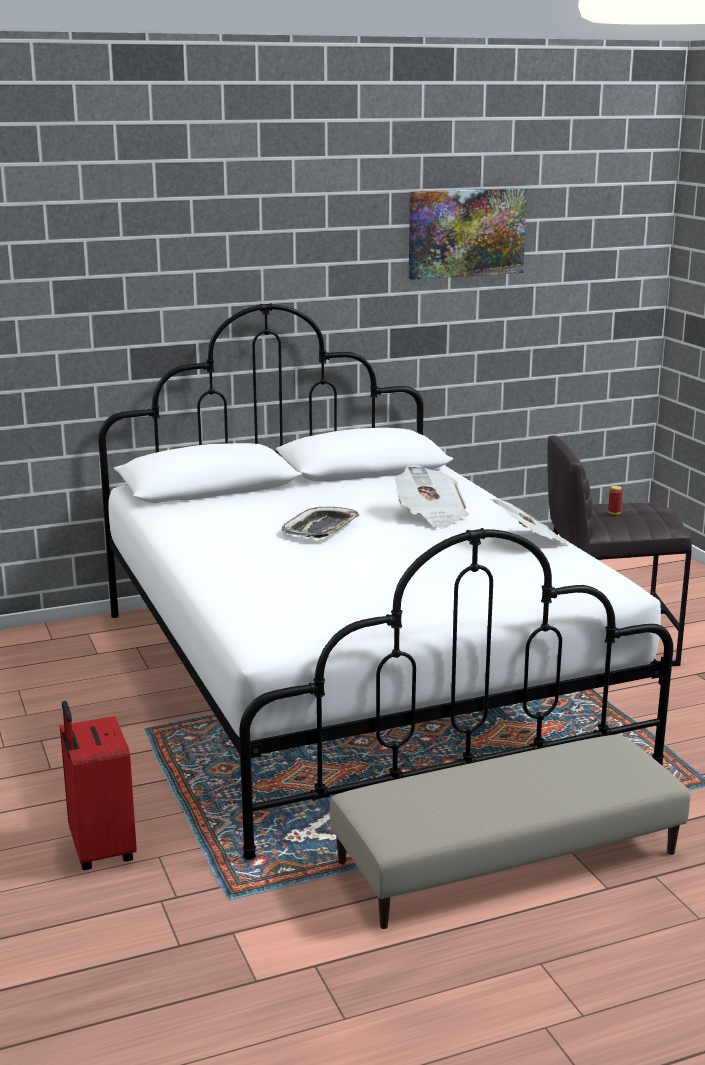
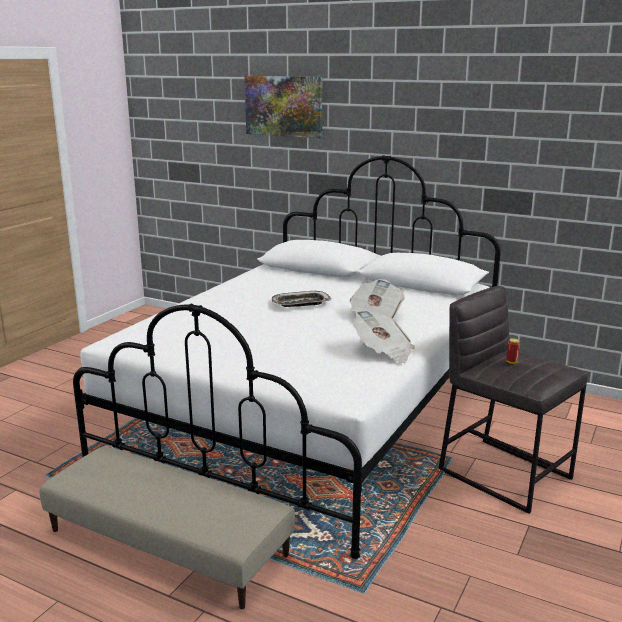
camera: 50 degrees right, 0 degrees up
(99, 850) = (61, 427): red suitcase -> none
(466, 233) = (554, 119): picture -> picture (284, 106)

